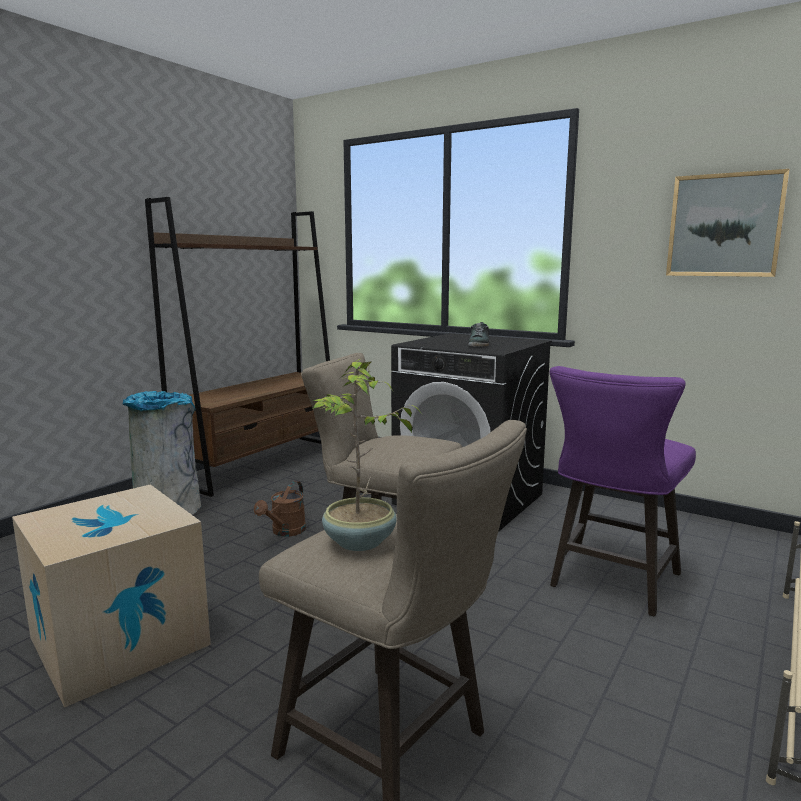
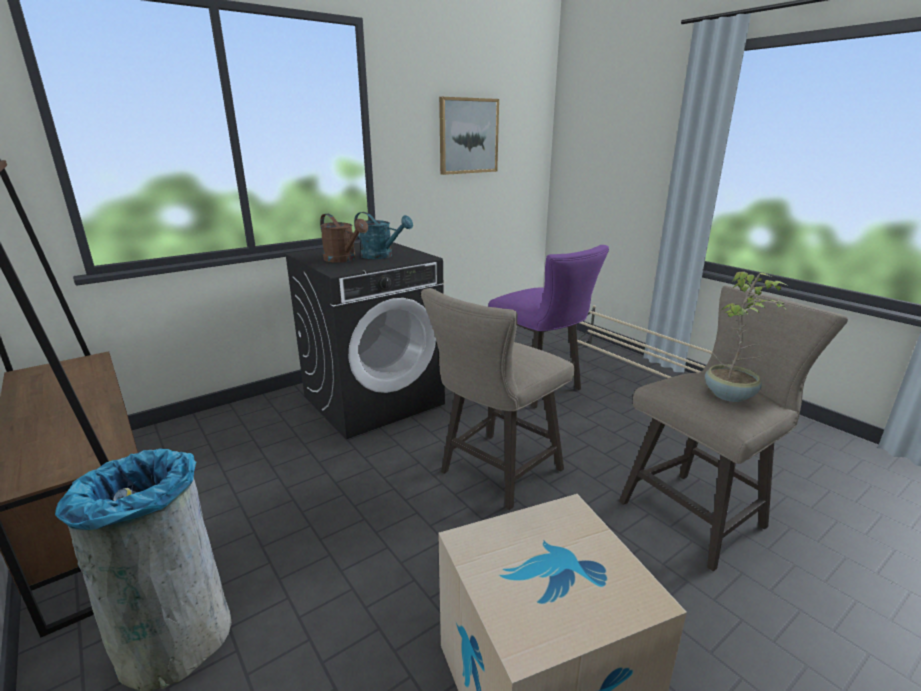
camera: 70 degrees left, 10 degrees up
(285, 532) = (353, 520): brown watering can -> brown watering can (344, 260)
(479, 345) = (382, 256): shoe -> turquoise watering can

